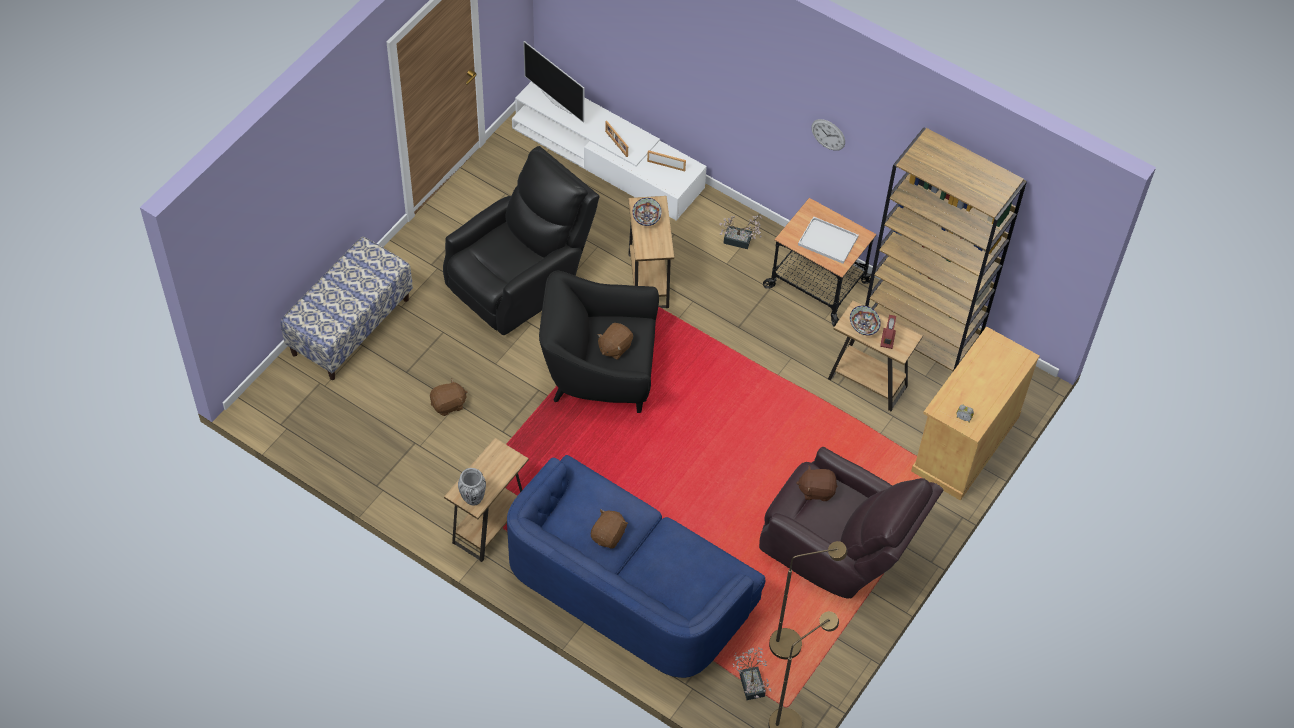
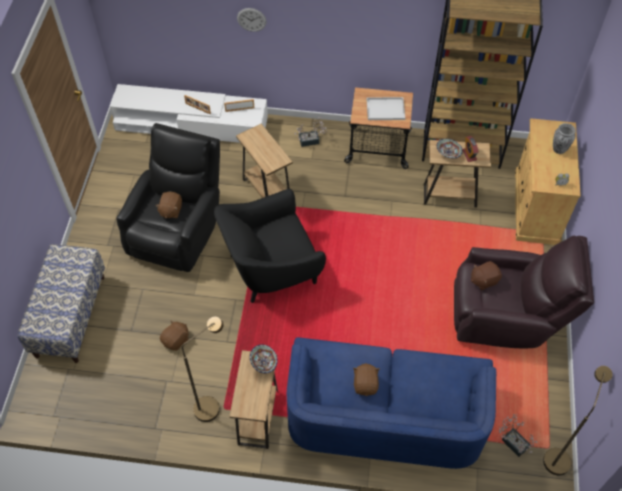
camera: 25 degrees left, 0 degrees up
(473, 498) = (253, 407): vase -> vase (559, 149)
(557, 102) = (140, 97): television -> none
(614, 347) = (282, 243): brown plush toy -> brown plush toy (171, 210)
(646, 217) = (256, 143): bowl -> bowl (263, 362)
(794, 642) = (521, 396): brown floor lamp -> brown floor lamp (212, 404)
(828, 134) = (363, 30): wall clock -> wall clock (251, 19)

